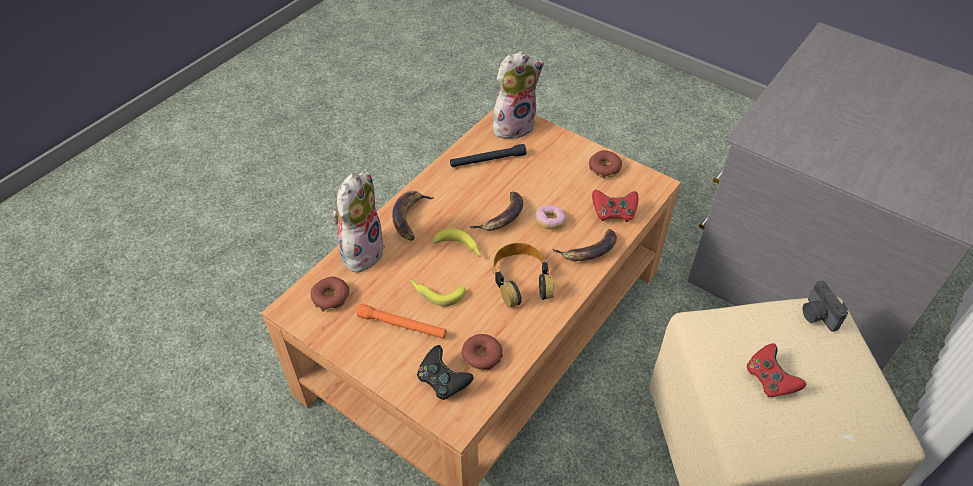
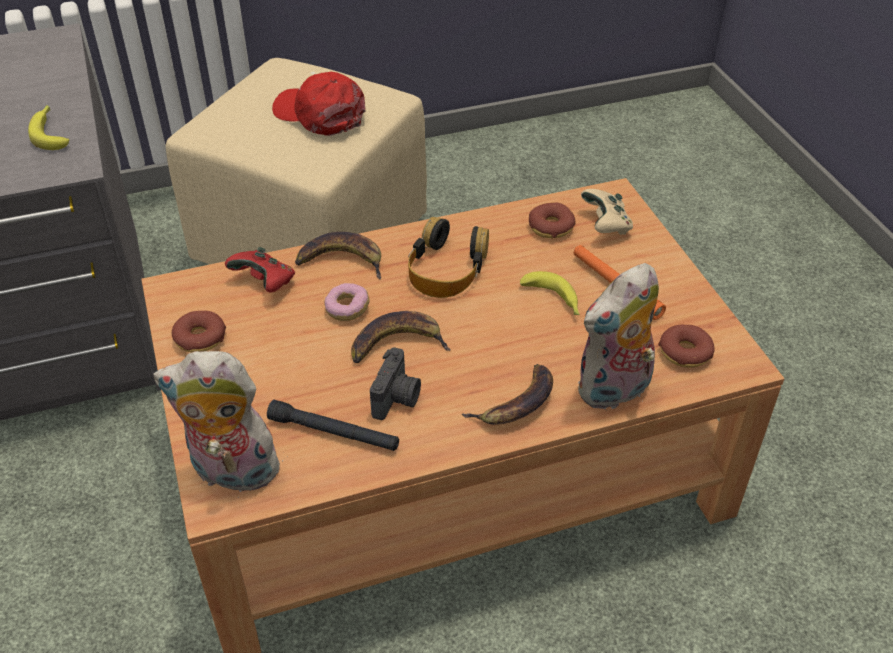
camera: 145 degrees left, 5 degrees down
(443, 381) = (606, 225): black game controller -> beige game controller
(460, 248) = (484, 333): banana -> banana (51, 132)
(769, 379) = (320, 114): red game controller -> red cap
(817, 315) = (215, 127): camera -> camera (397, 398)

